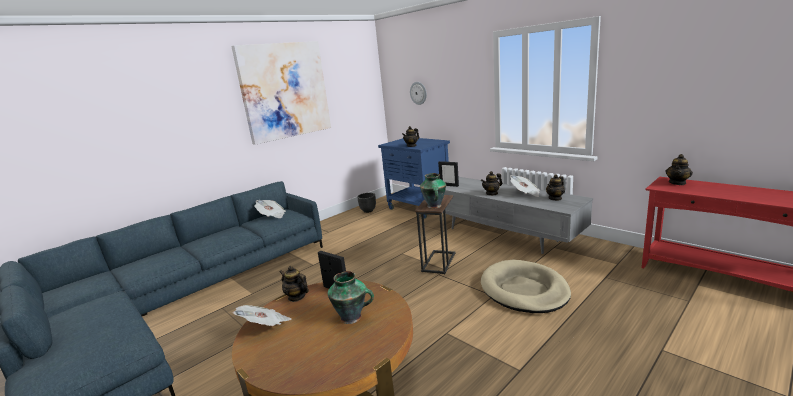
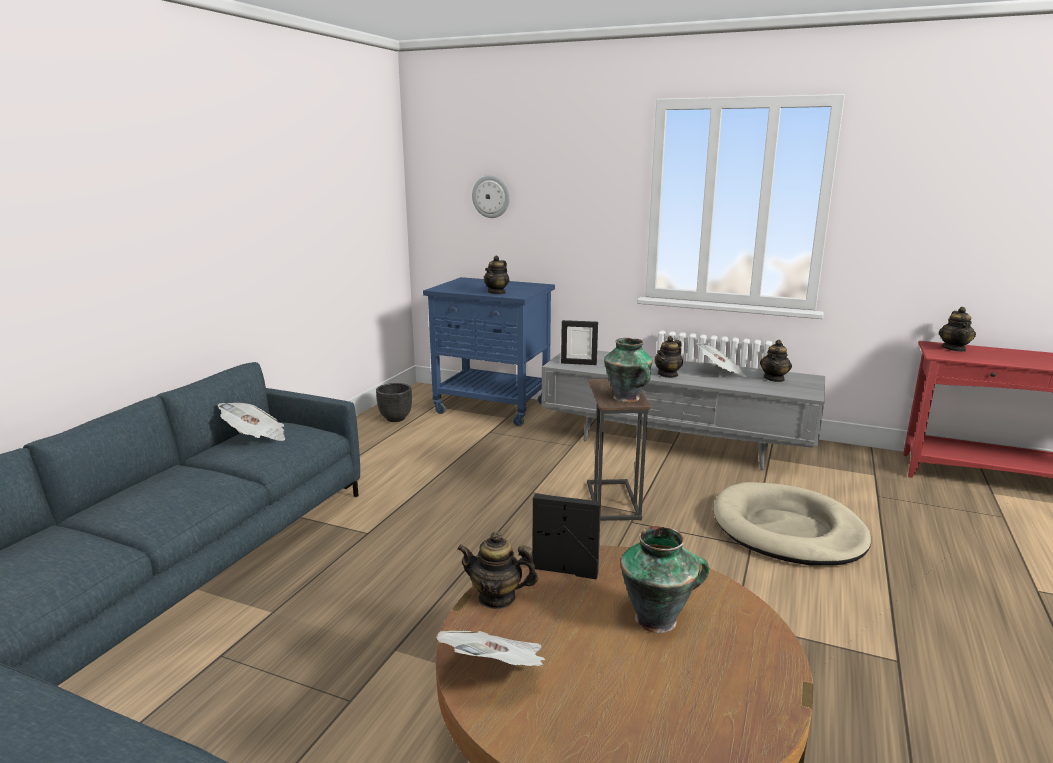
camera: 25 degrees left, 0 degrees up
(284, 91) = (254, 168): picture -> none

